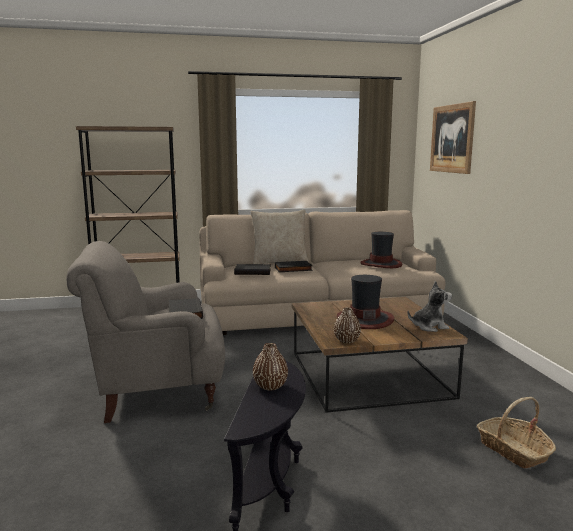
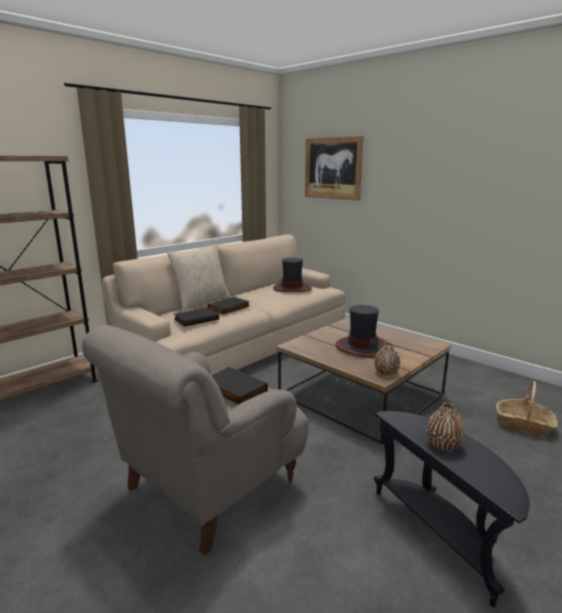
camera: 35 degrees left, 5 degrees up
(429, 327) = (413, 341): plush toy -> none

